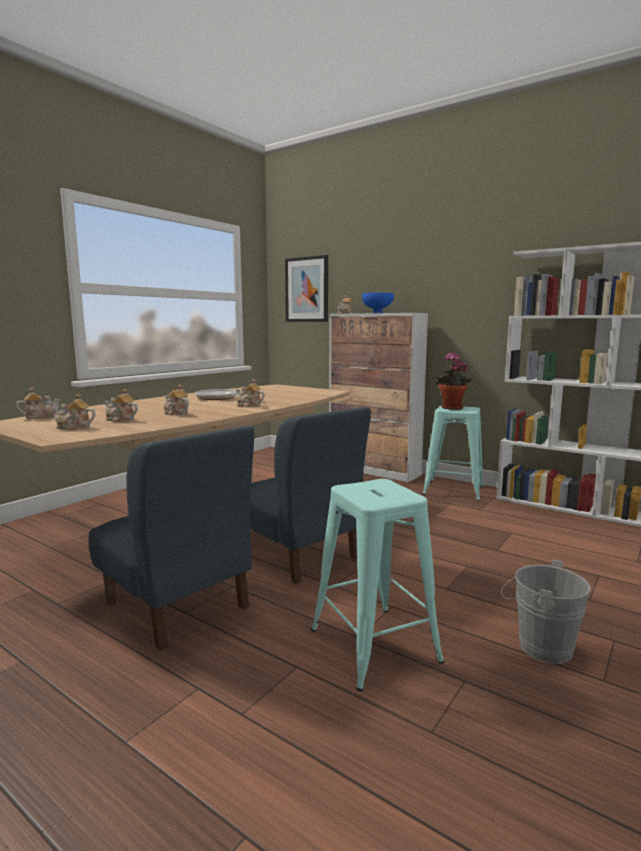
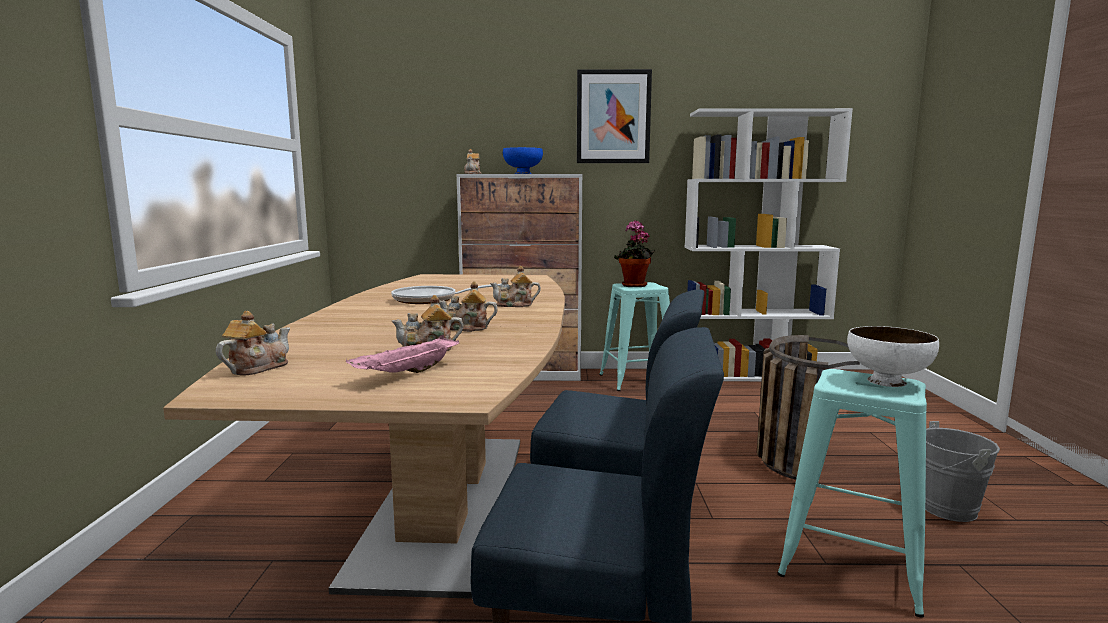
camera: 35 degrees left, 0 degrees up
(74, 427) = (407, 374): teapot -> pink tray
(307, 289) = (394, 139): picture -> picture (613, 117)
(394, 493) = (888, 382): none -> white bowl
(474, 569) = (787, 456): none -> basket

